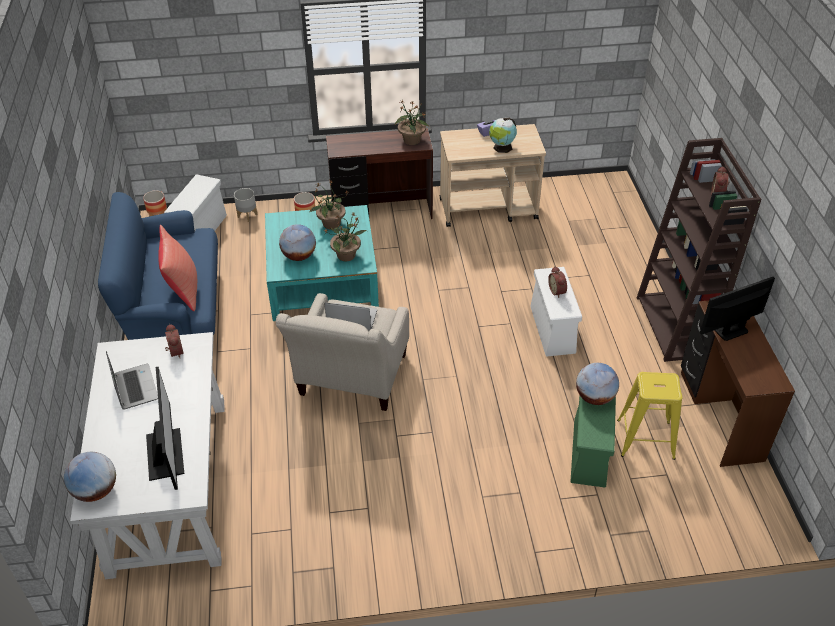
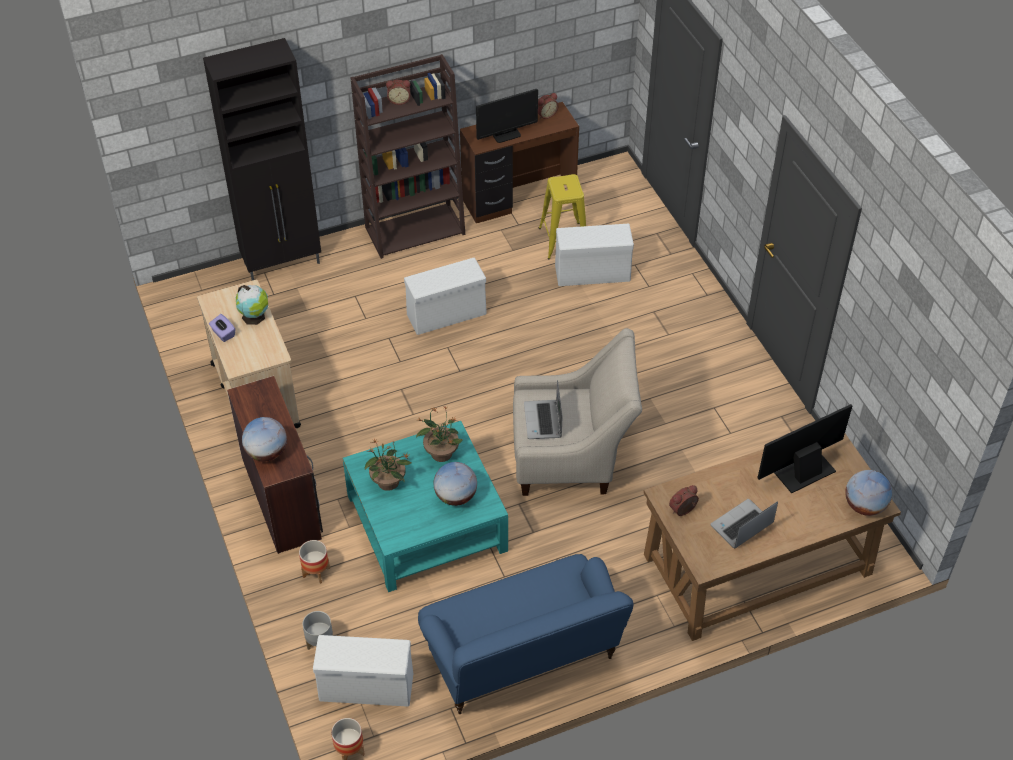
camera: 105 degrees left, 5 degrees up
(169, 485) = (757, 565): white desk -> brown desk
(183, 289) = (544, 592): red pillow -> none
(412, 140) = (259, 398): potted plant -> none
(558, 291) = (444, 277): alarm clock -> alarm clock (545, 114)
(589, 453) = (593, 273): green storage box -> white storage box
(594, 397) = (575, 239): globe -> globe (267, 452)
(639, 238) = (283, 263): none -> black cabinet
(731, 330) = (506, 134): monitor -> monitor turned 75 degrees counterclockwise

